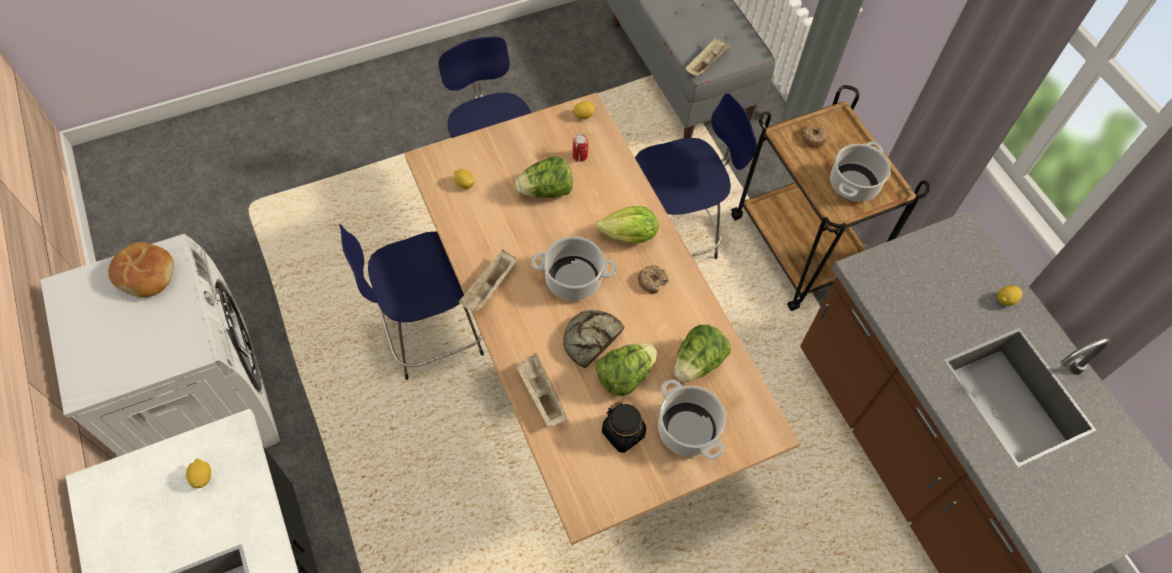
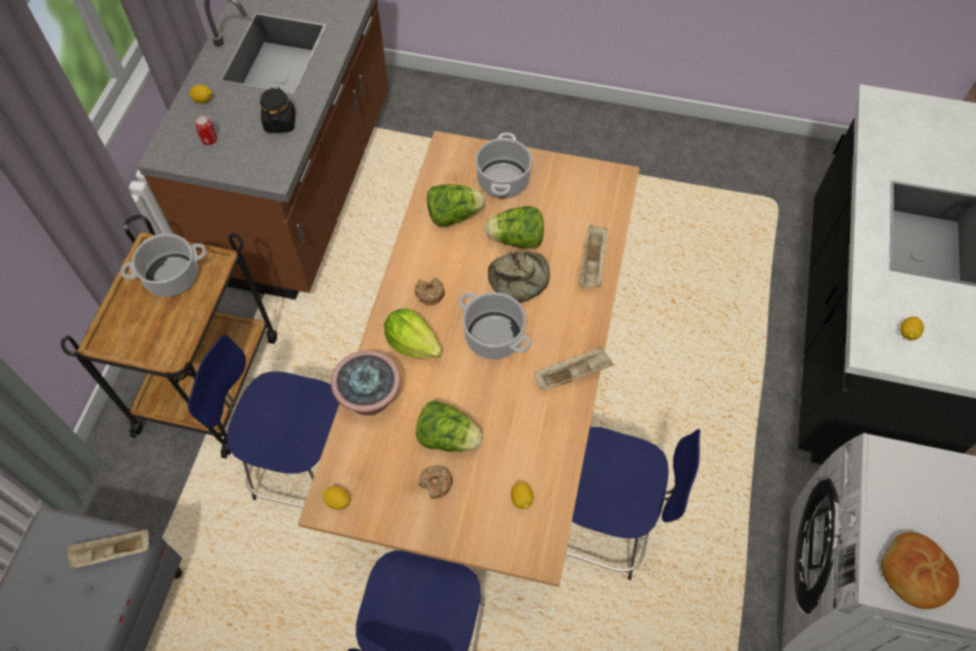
camera: 140 degrees left, 0 degrees up
(579, 156) = (384, 454): can -> can (209, 140)
(623, 183) = (370, 398): none -> potted plant
(623, 433) = (550, 205): black jar -> black jar (280, 122)
(813, 138) = (150, 339): donut -> donut (435, 483)

